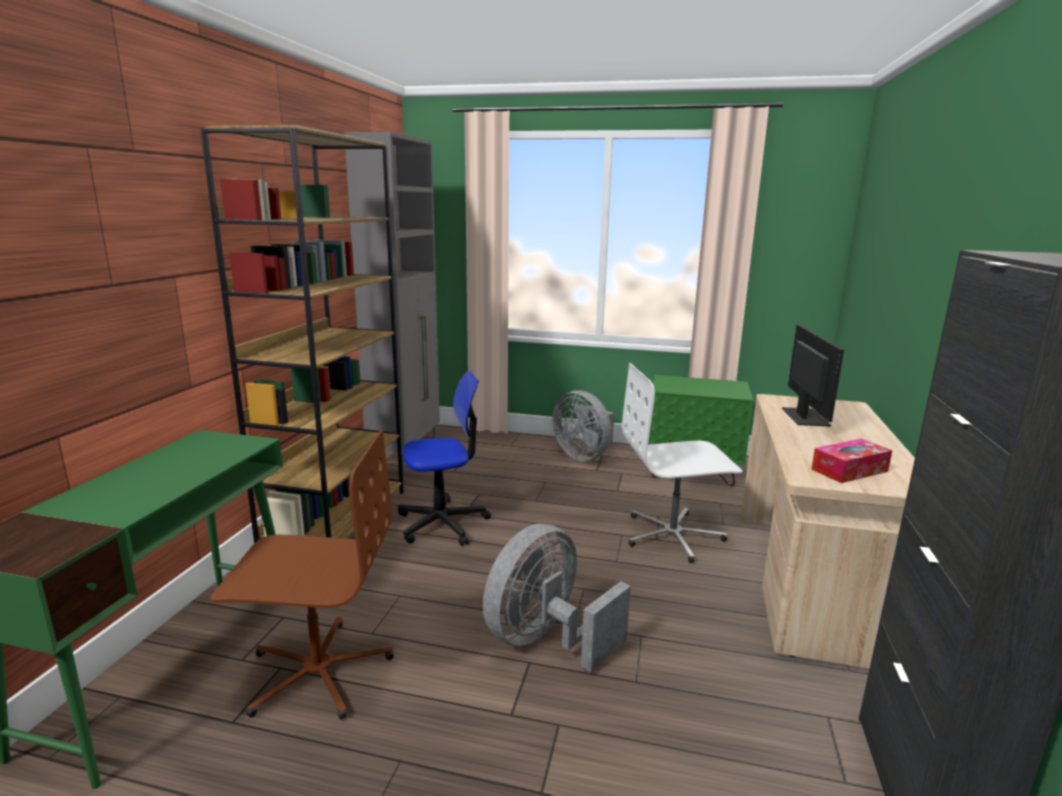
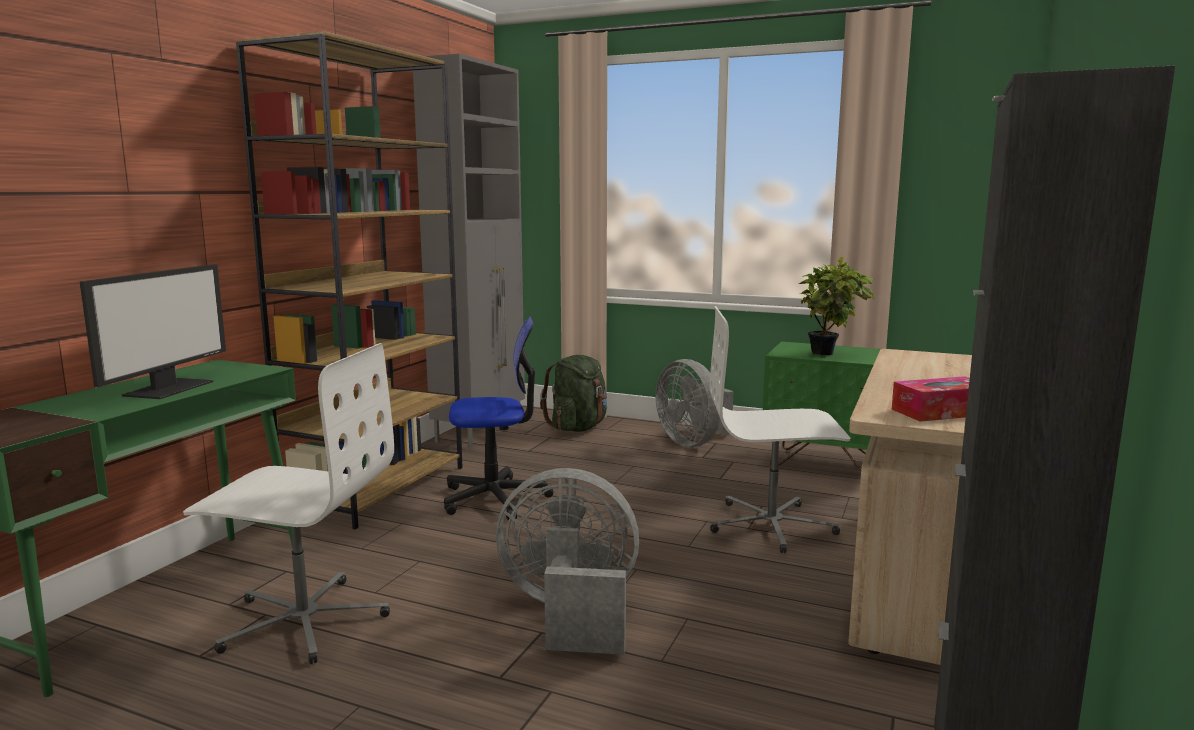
camera: 10 degrees right, 5 degrees down
(318, 671) = (303, 620): brown office chair -> white office chair
(486, 445) = (578, 428): none -> green backpack
(546, 640) = (570, 613): grey fan -> grey fan turned 45 degrees clockwise
(699, 388) = (829, 354): none -> potted plant
(804, 416) = (925, 368): monitor -> monitor (168, 388)

